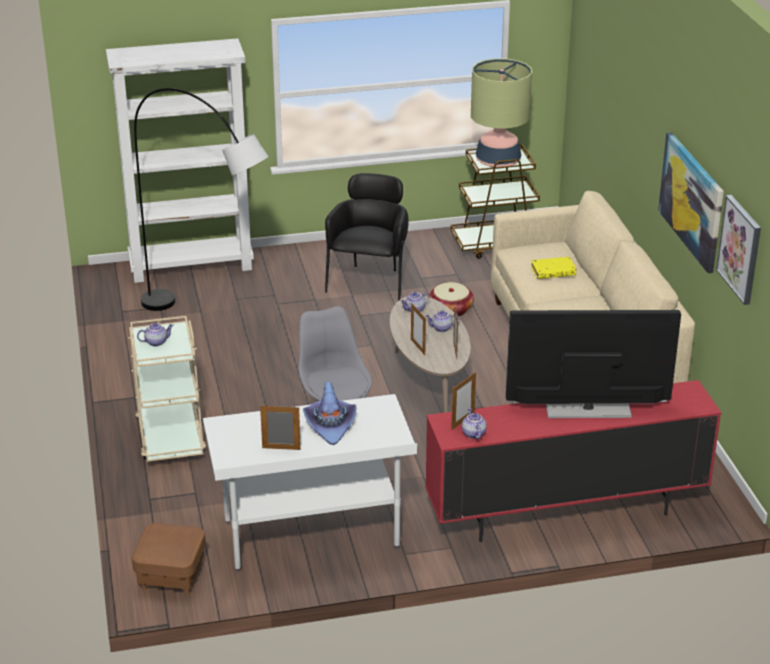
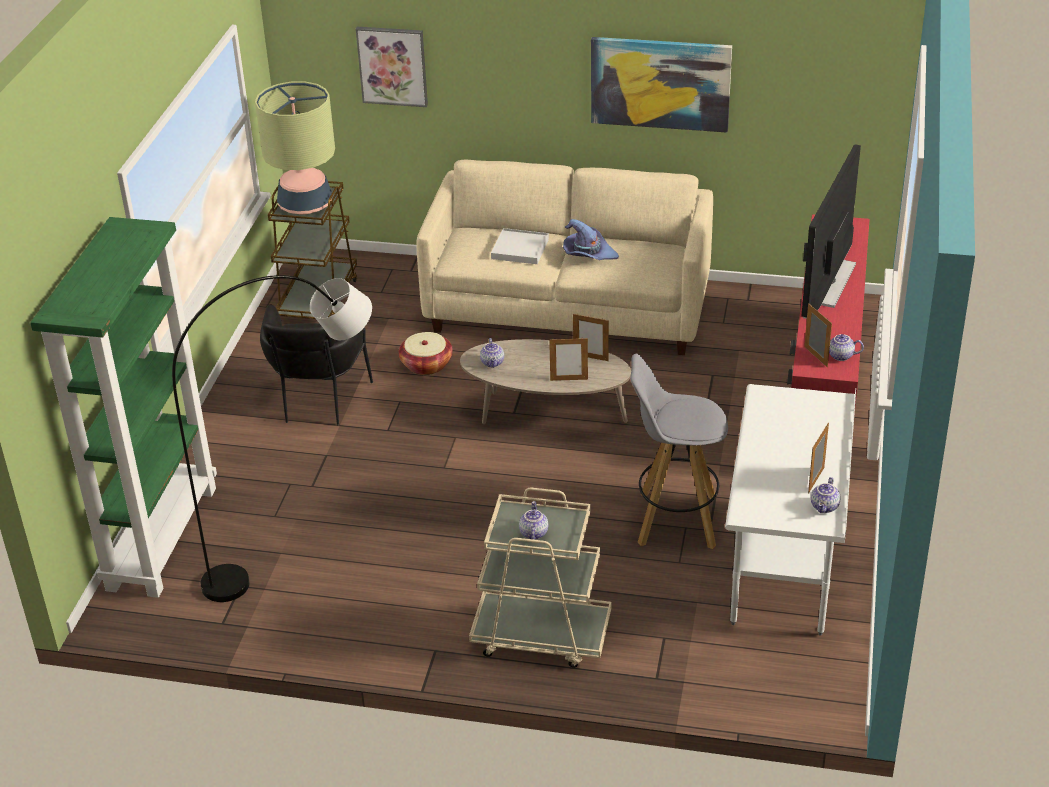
camera: 65 degrees left, 5 degrees up
(171, 576) = (808, 688): brown ottoman -> none
(192, 266) = (161, 537): white bookcase -> green bookcase
(330, 425) = (787, 438): purple hat -> purple hat (588, 253)
(369, 280) = (319, 404): black armchair -> black armchair turned 120 degrees counterclockwise
(441, 328) = (543, 355): teapot -> teapot (825, 507)
(553, 272) = (520, 249): yellow book -> white tray
(740, 249) = (783, 83): picture -> picture (392, 66)

